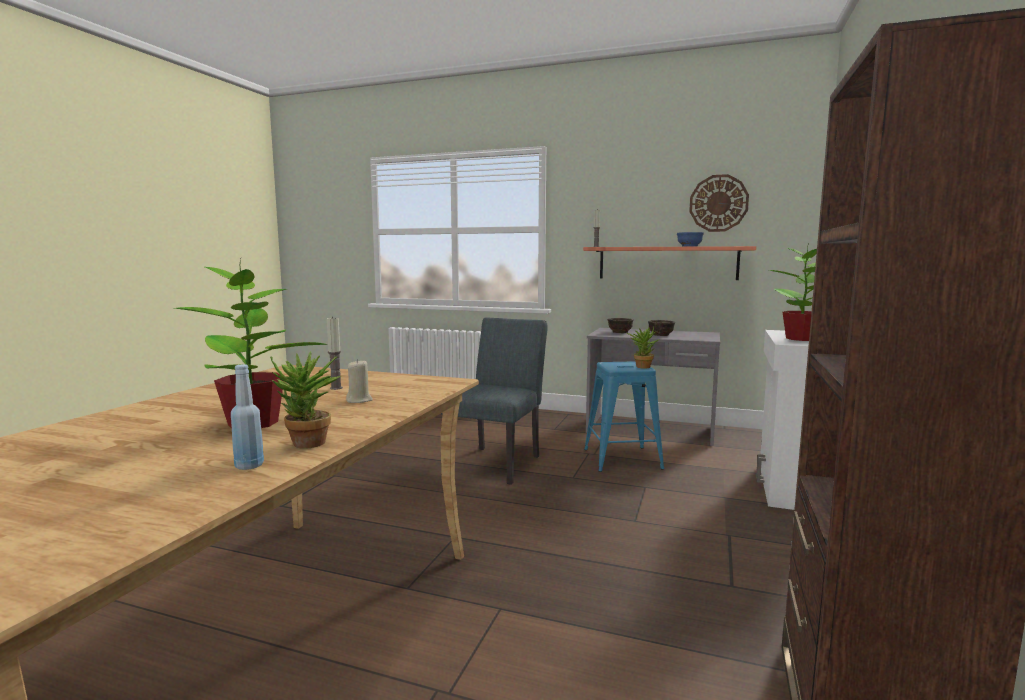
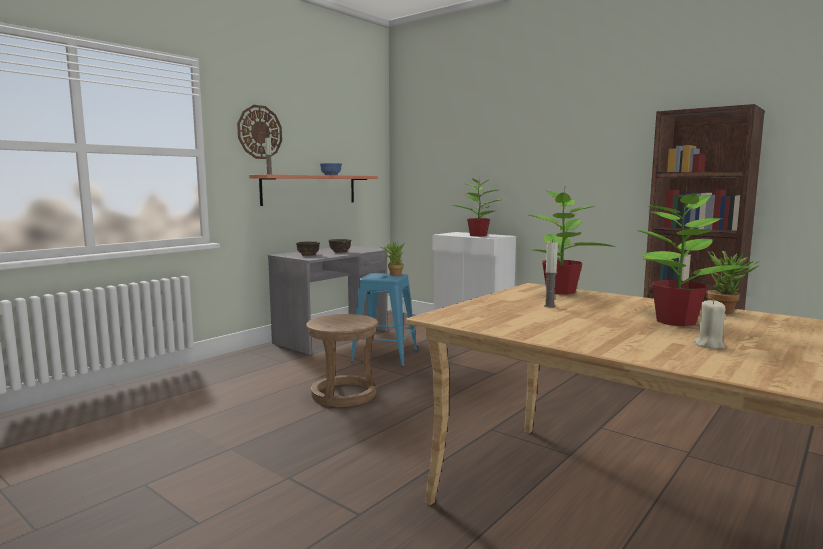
camera: 70 degrees left, 0 degrees up
(249, 466) = (775, 320): blue bottle -> none
(359, 400) = (599, 302): beige candle -> beige candle (708, 345)
(422, 389) = (560, 291): none -> potted plant
(498, 462) = (343, 394): grey chair -> brown stool
(718, 203) = (338, 140): wall clock -> wall clock (259, 132)

